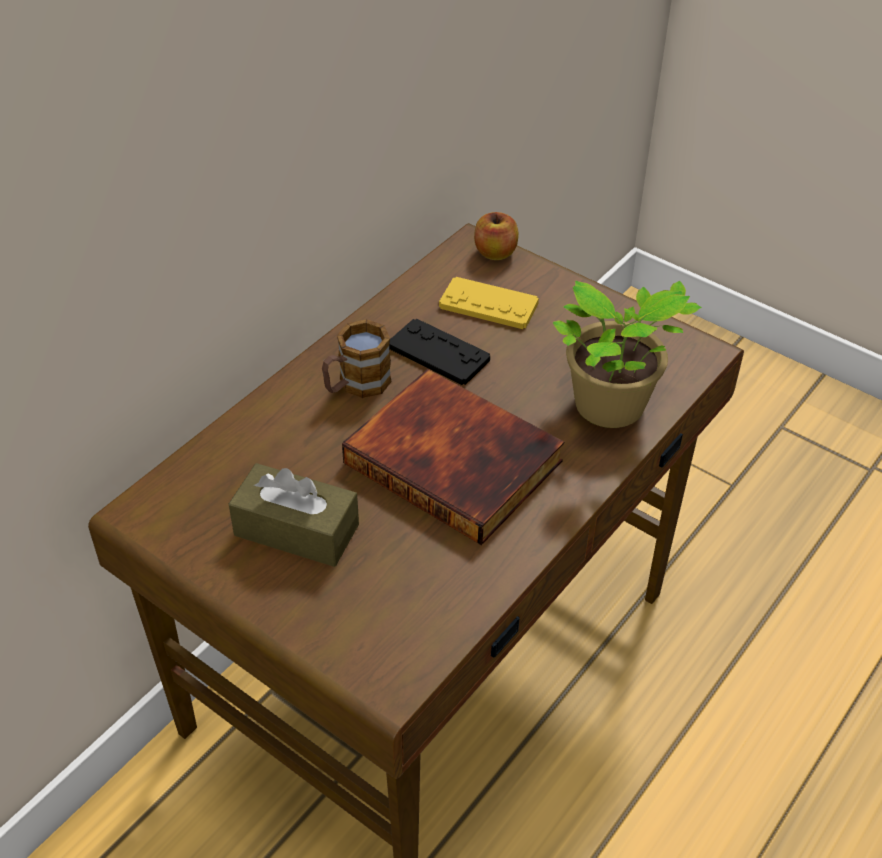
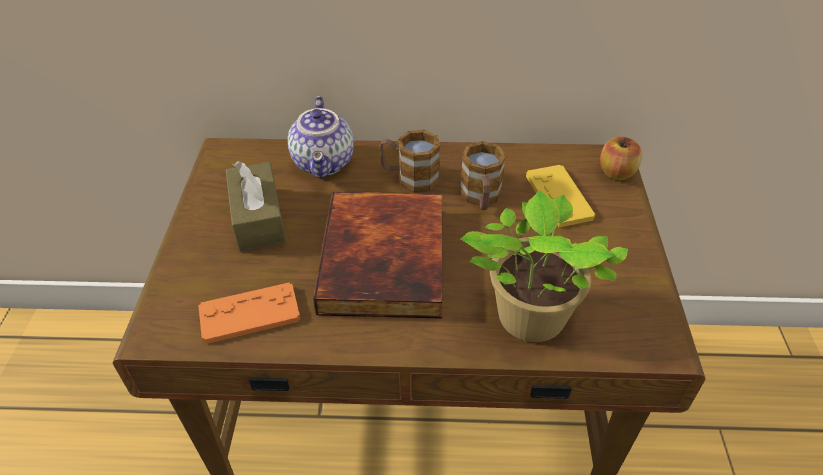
camera: 55 degrees right, 0 degrees up
(261, 436) = (325, 163): none -> teapot
(433, 595) = (249, 314): none -> orange game controller
(438, 353) = (481, 198): black game controller -> mug

